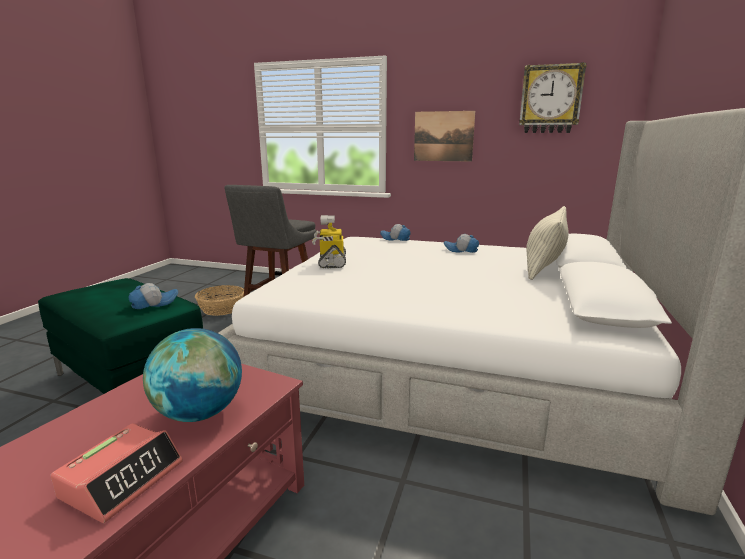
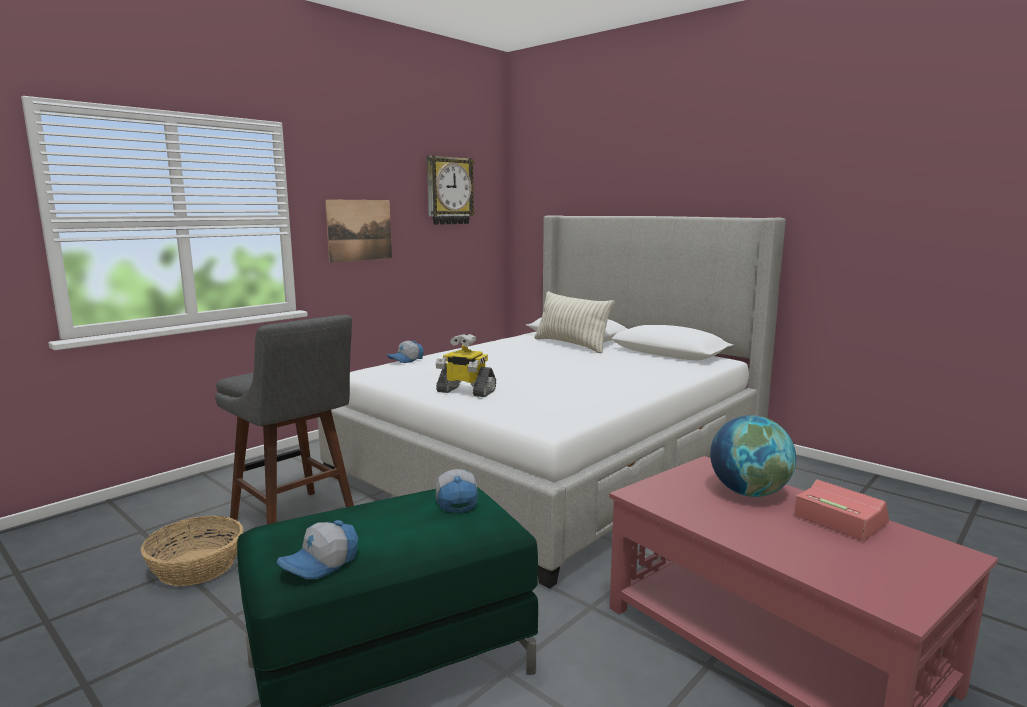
camera: 65 degrees left, 5 degrees down
(461, 250) = (491, 351): cap -> cap (321, 564)

